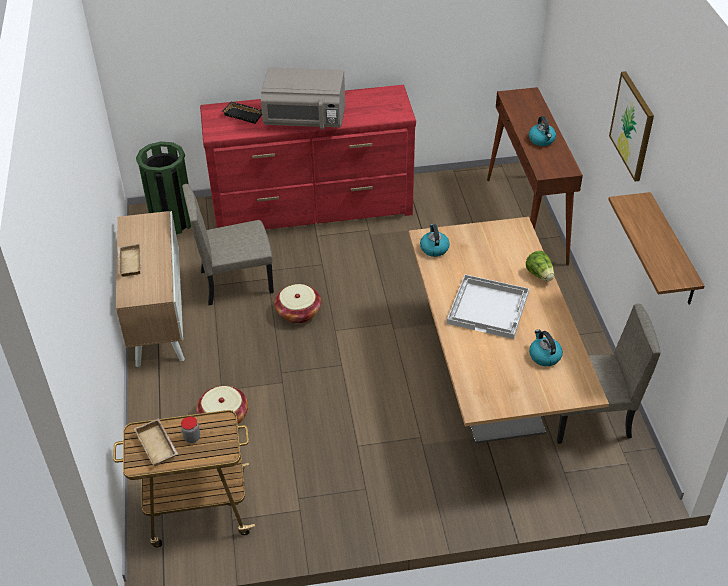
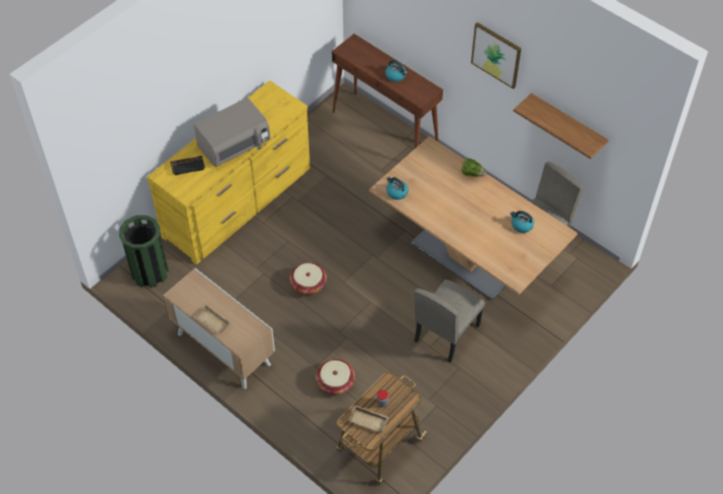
camera: 40 degrees left, 10 degrees up
(236, 281) = (244, 288): beige chair -> beige chair (446, 332)
(313, 207) = (238, 202): red dresser -> yellow dresser
(489, 307) = (465, 213): white tray -> none

